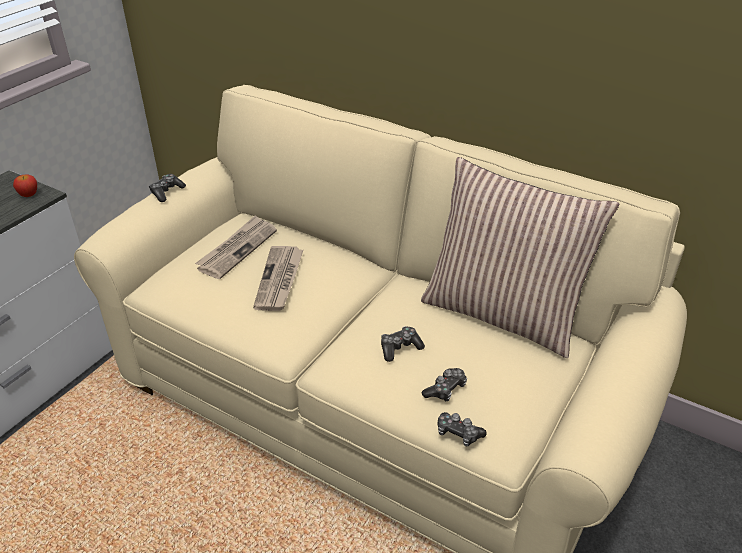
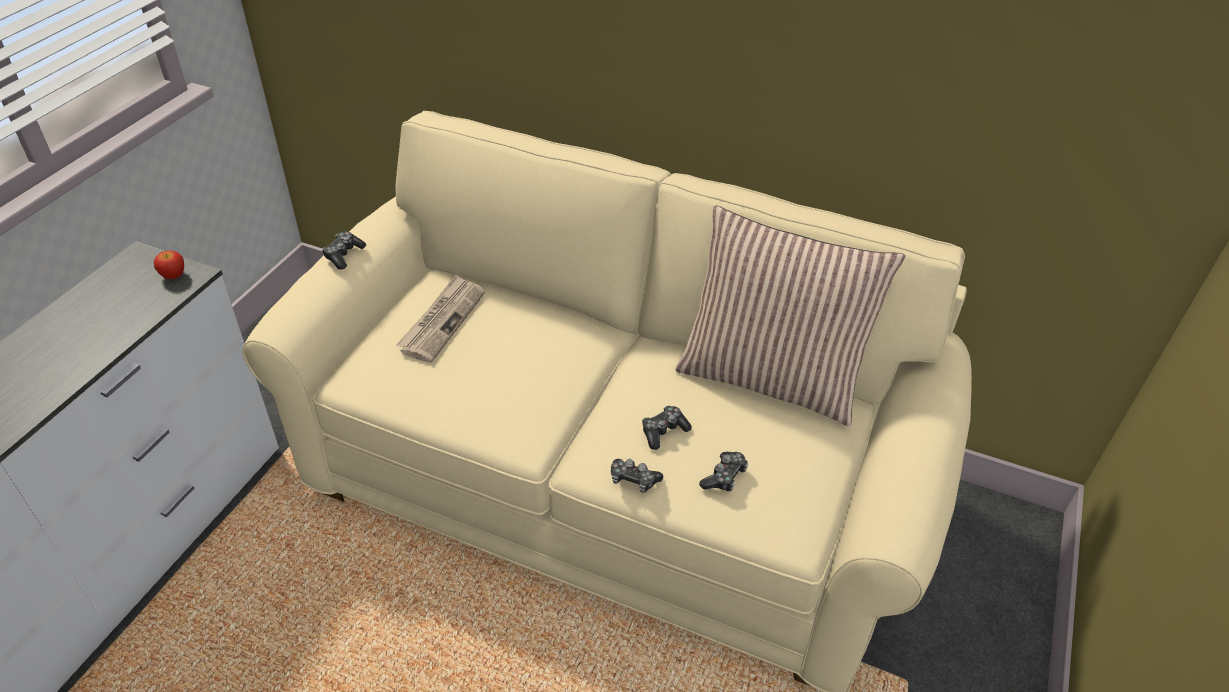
camera: 10 degrees left, 5 degrees up
(279, 280) = (504, 357): newspaper -> none
(458, 433) = (748, 527): game controller -> game controller (633, 480)

